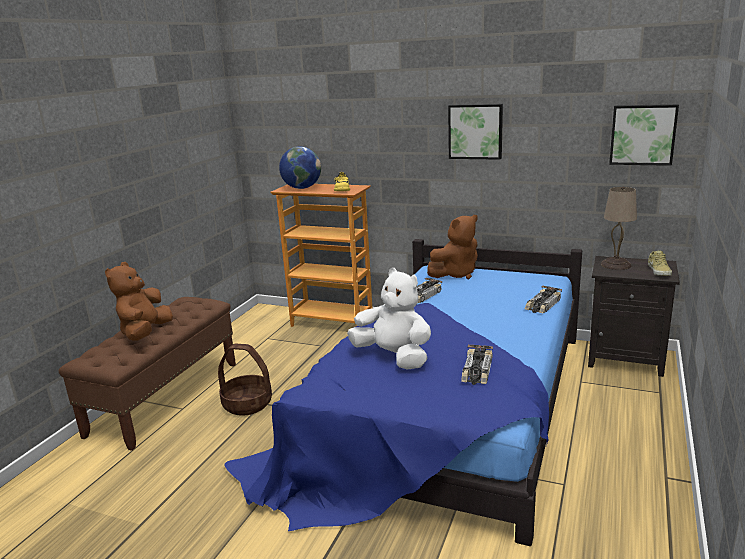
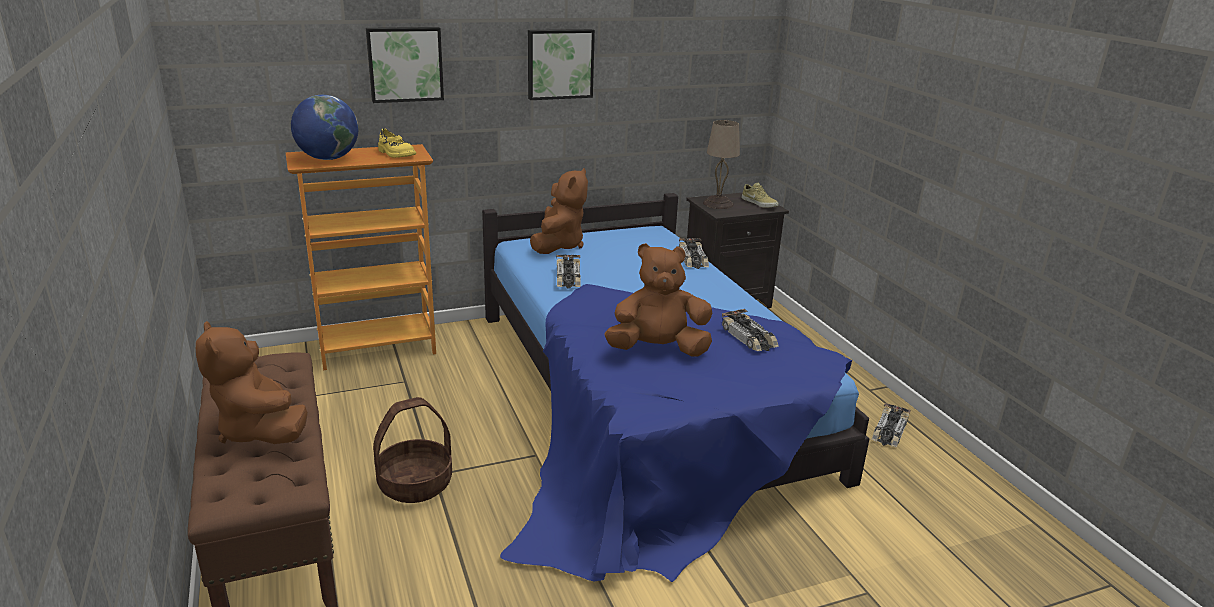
camera: 45 degrees left, 5 degrees up
(394, 357) = (658, 349): white plush toy -> brown plush toy
(631, 519) = (889, 431): none -> toy car
(642, 134) = (729, 63): picture -> picture (405, 64)

